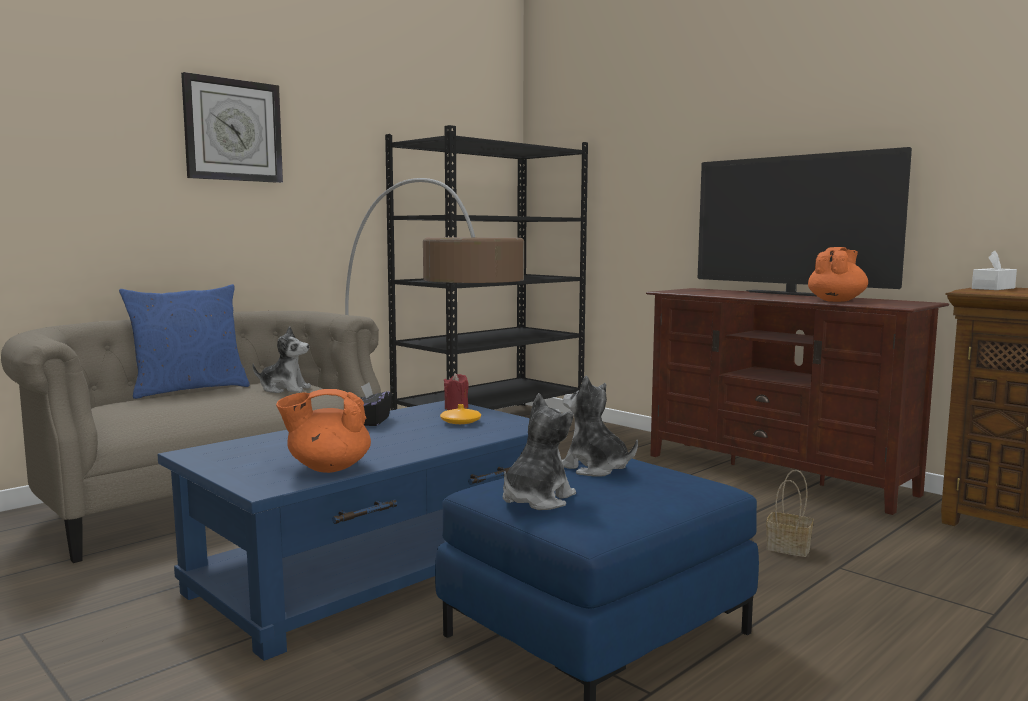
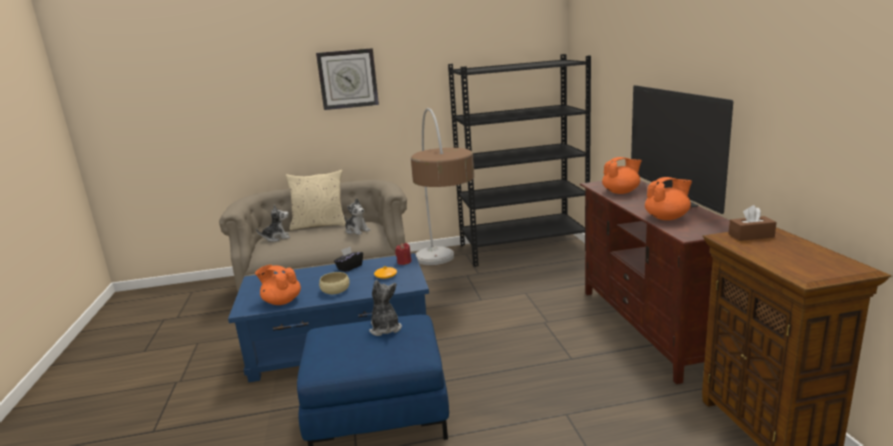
camera: 35 degrees right, 10 degrees up
(189, 389) = (319, 225): blue pillow -> beige pillow
(408, 445) = (335, 291): none -> beige bowl
(536, 500) = (324, 345): plush toy -> plush toy (276, 238)
(721, 293) = (621, 192): none -> orange teapot
(790, 548) = (558, 391): basket -> none
(993, 288) = (751, 235): white tissue box -> brown tissue box

